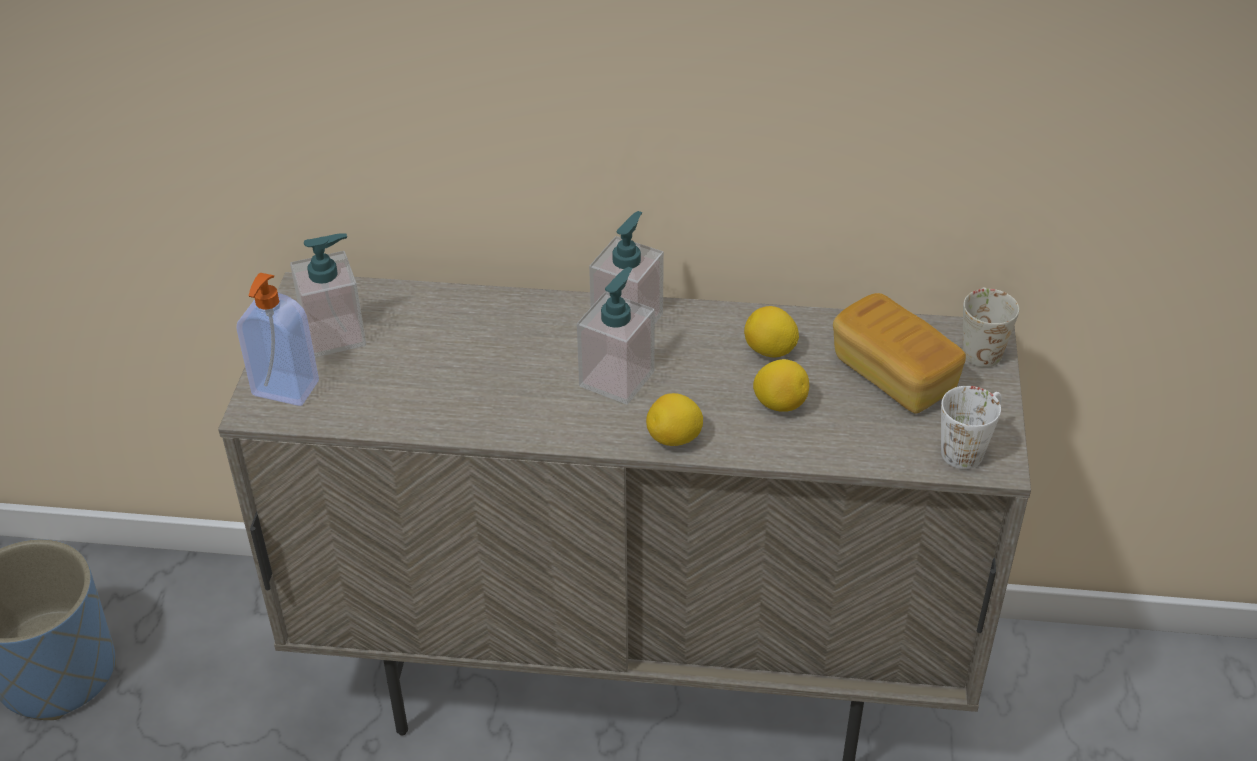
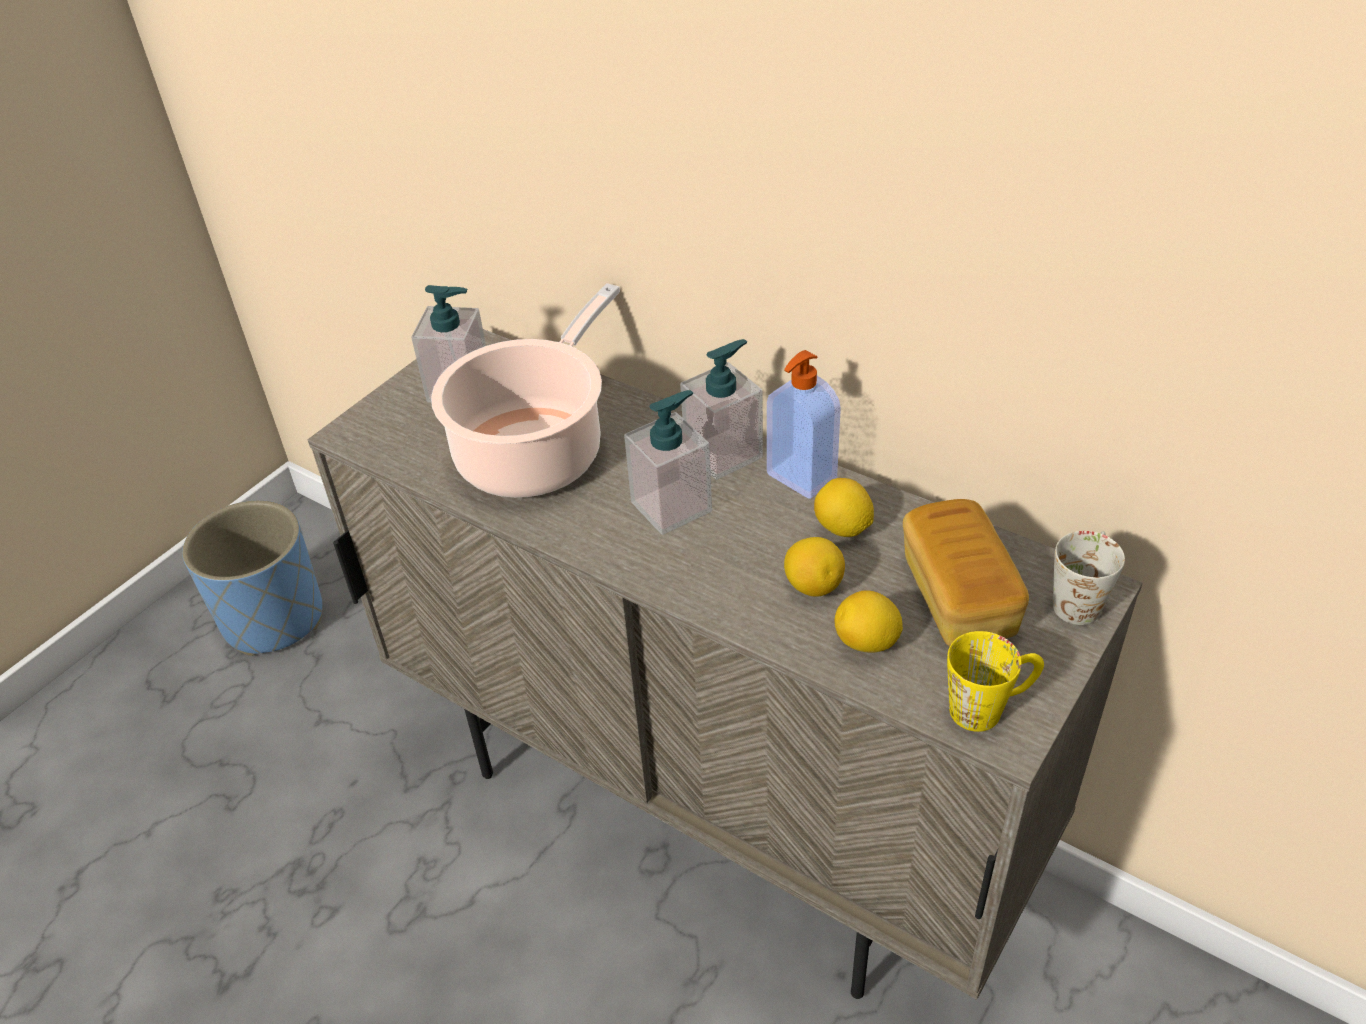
camera: 30 degrees right, 0 degrees up
(284, 390) = (383, 423): soap dispenser -> soap dispenser (800, 478)
(456, 369) = (535, 450): none -> cooking pot
(674, 439) = (681, 585): lemon -> lemon (867, 643)
(969, 447) = (990, 706): white mug -> yellow mug

